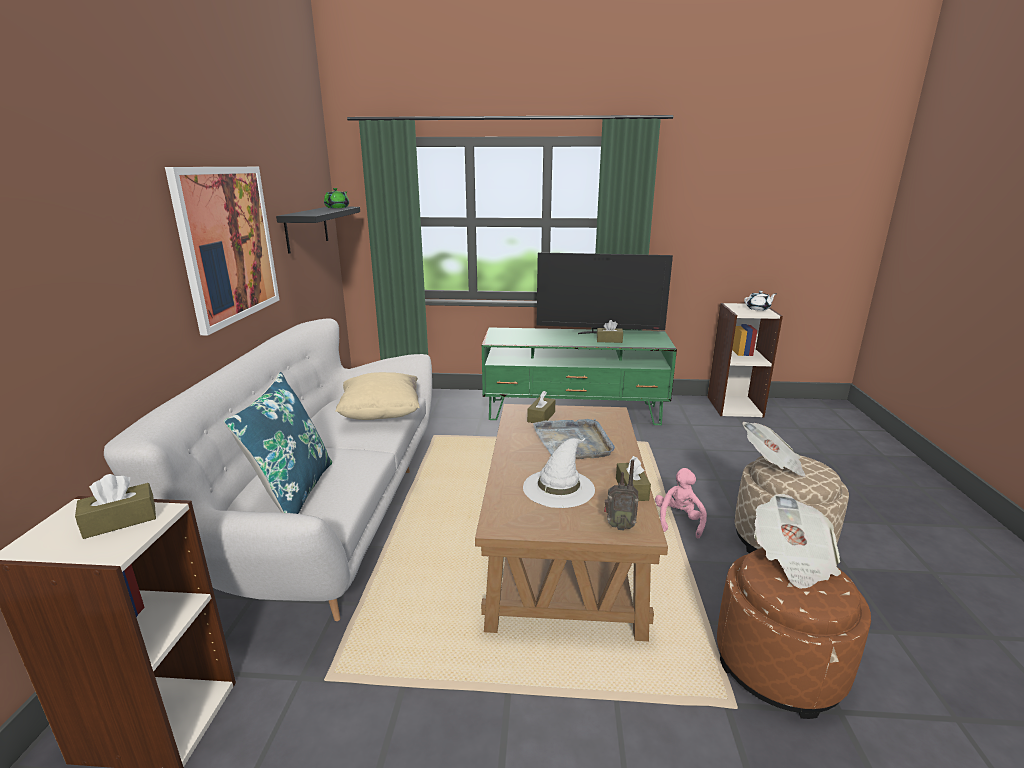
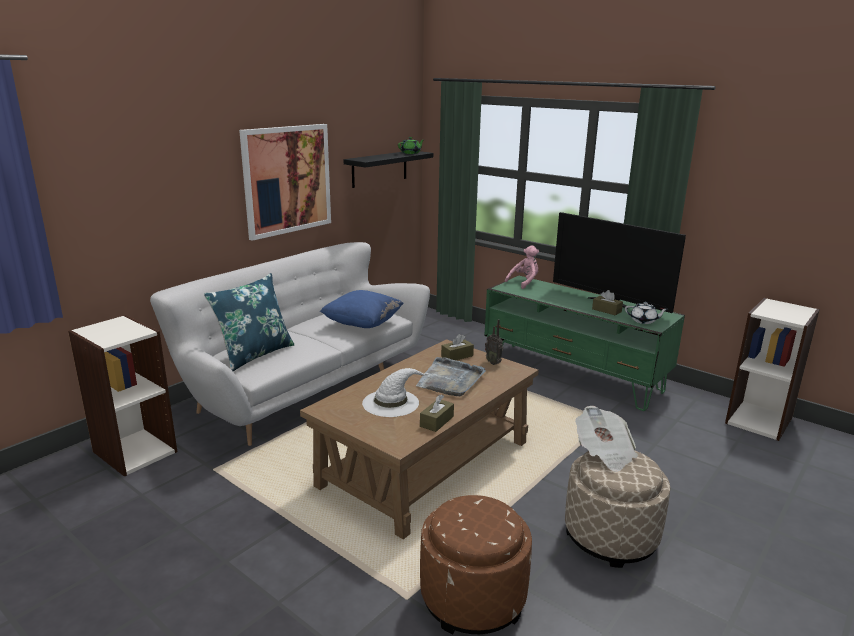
camera: 35 degrees right, 0 degrees up
(120, 521) = (125, 330): brown tissue box -> none
(381, 415) = (362, 324): beige pillow -> blue pillow
(619, 526) = (389, 437): radio -> radio (493, 362)
(678, 521) = (540, 485): pink plush toy -> pink plush toy (524, 282)
(758, 308) = (795, 313): white teapot -> white teapot (644, 321)
(792, 559) = (491, 510): newspaper -> none

